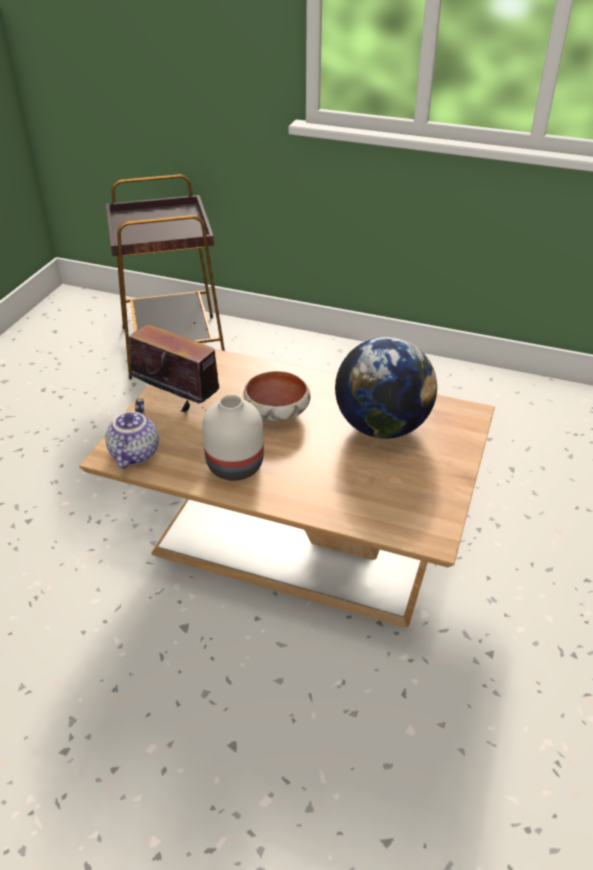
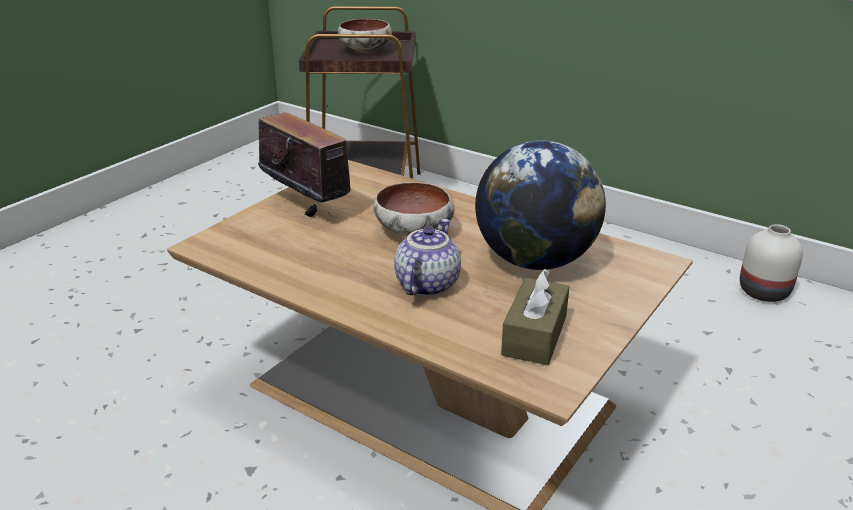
camera: 15 degrees right, 10 degrees down
(133, 453) = (231, 245): teapot -> teapot (426, 284)
(162, 223) = (366, 51): none -> bowl
(237, 465) = (339, 273): white vase -> white vase (765, 292)
(407, 497) = (534, 335): none -> brown tissue box

